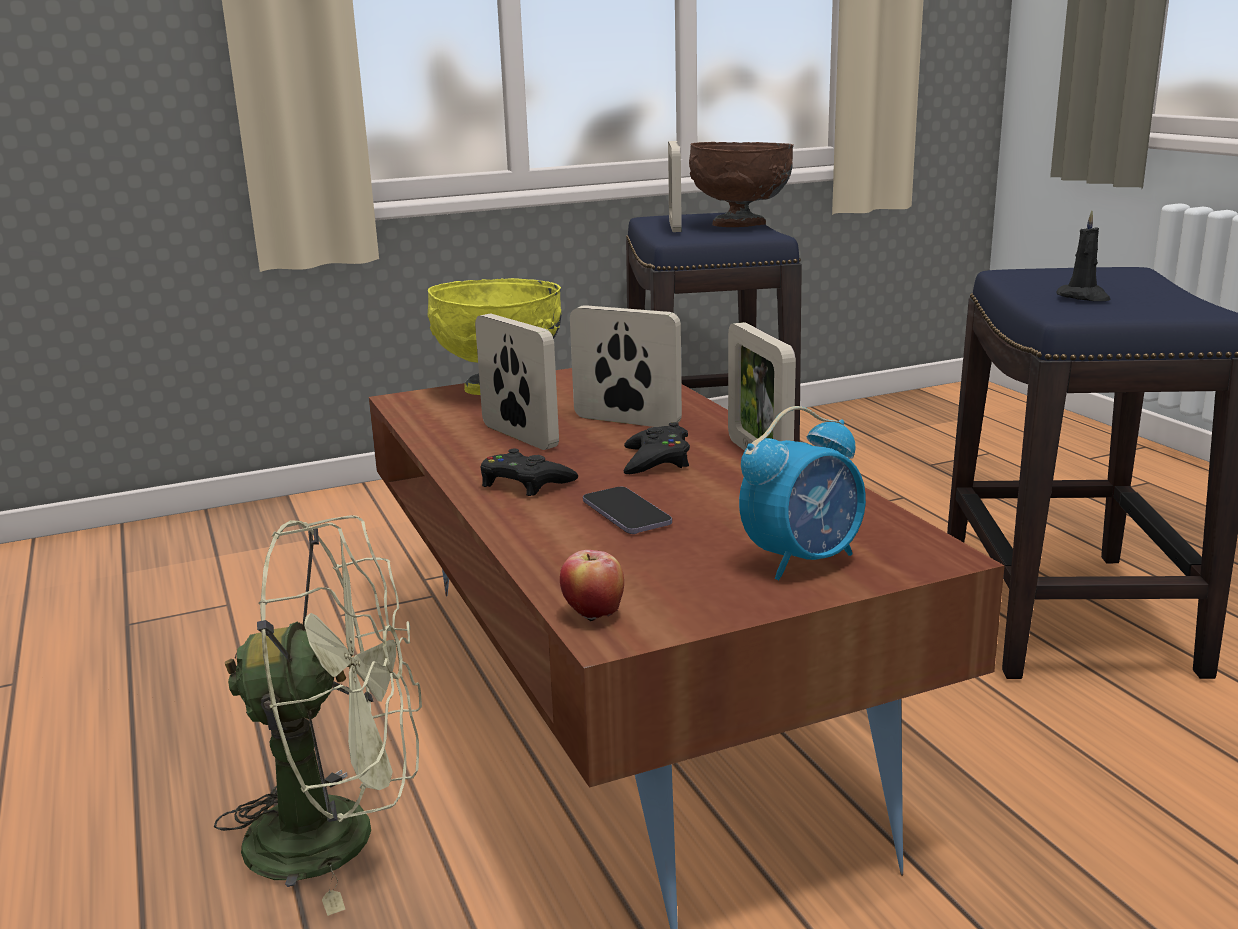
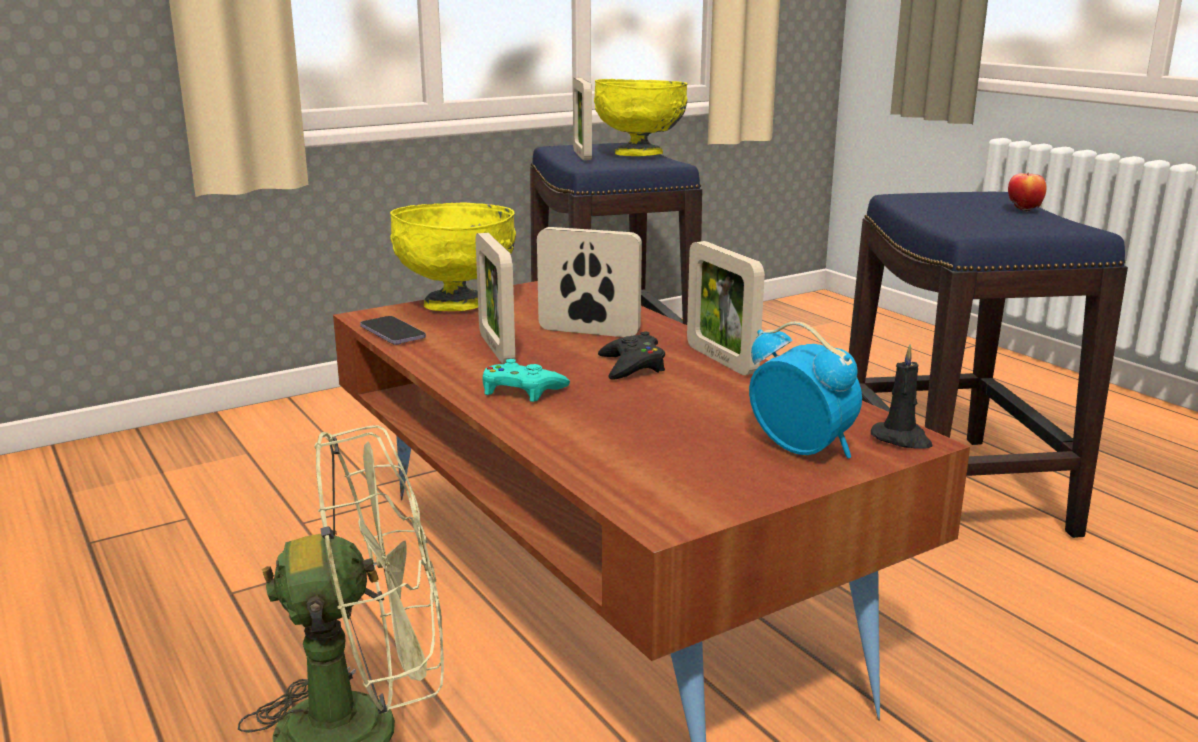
camera: 10 degrees left, 0 degrees up
(519, 436) = (496, 348): picture frame -> picture frame turned 150 degrees counterclockwise
(525, 483) = (521, 390): black game controller -> turquoise game controller
(593, 615) = (640, 505): apple -> apple (1023, 210)
(626, 513) = (627, 414): phone -> phone (392, 333)
(740, 225) = (640, 155): brown bowl -> yellow bowl
(803, 560) = (802, 449): alarm clock -> alarm clock turned 90 degrees counterclockwise
(1084, 297) = (973, 217): black candle -> black candle (902, 439)

